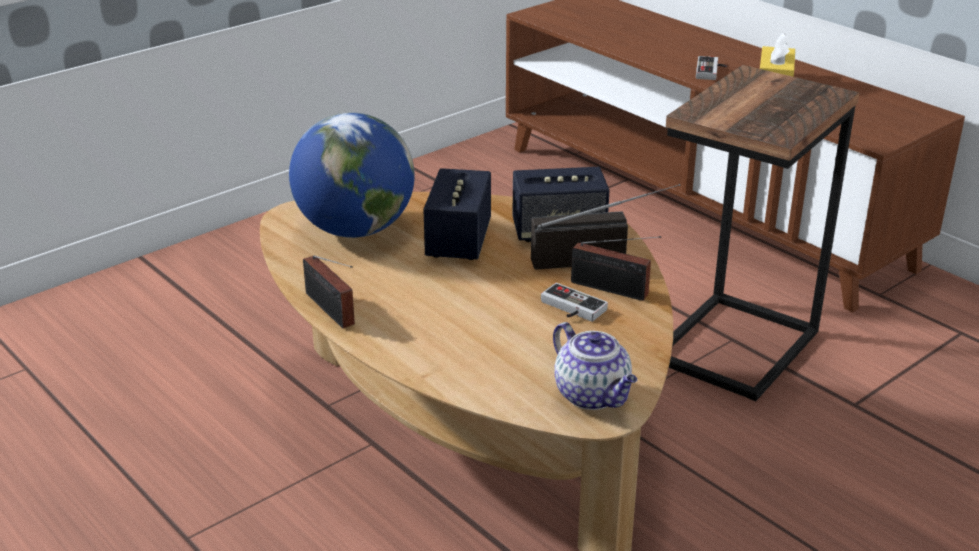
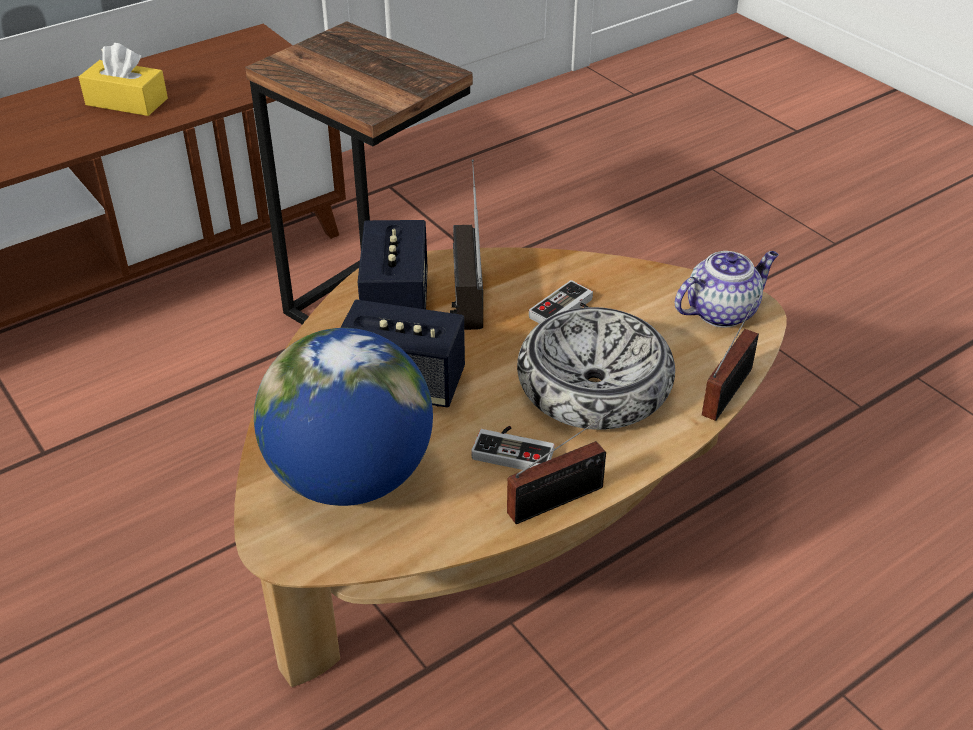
camera: 85 degrees left, 10 degrees up
(467, 324) = (594, 385): none -> bowl
(613, 290) = (531, 280): radio -> radio (730, 389)
(711, 71) = (66, 134): game controller -> game controller (514, 450)

